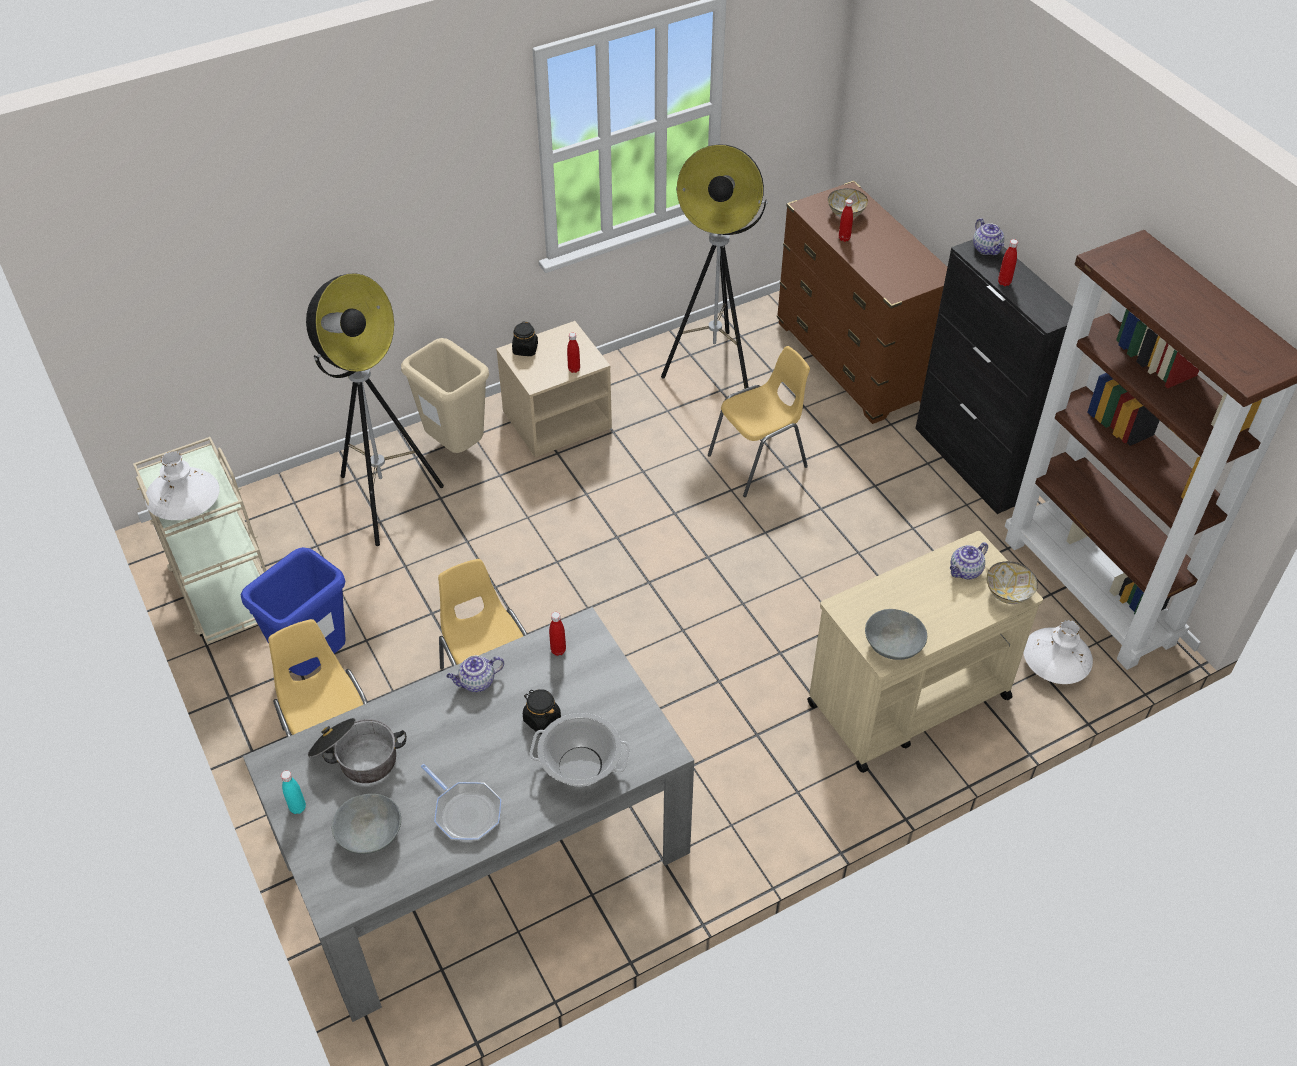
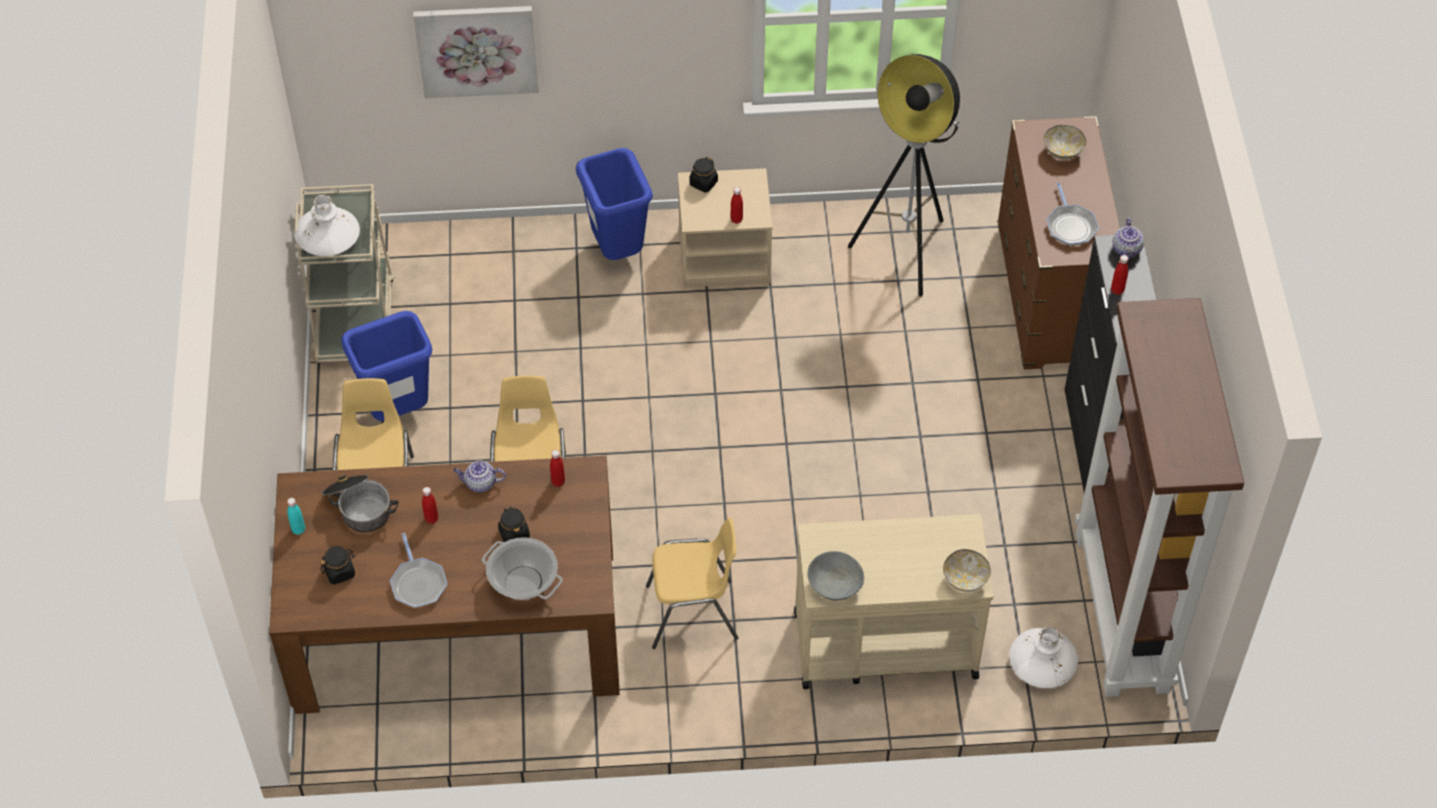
camera: 25 degrees right, 5 degrees up
(276, 263) = (477, 49): none -> picture
(369, 835) = (340, 572): grey bowl -> black jar
(385, 500) = (528, 281): floor lamp -> none
(456, 448) = (618, 252): beige trash can -> blue trash can
(484, 852) = (456, 626): grey dining table -> brown dining table
(759, 462) = (890, 368): yellow chair -> yellow chair (693, 614)
(844, 238) = (1042, 179): red bottle -> red bottle (431, 519)
(893, 266) = (1070, 226): none -> frying pan
(965, 571) = (941, 546): teapot -> none

